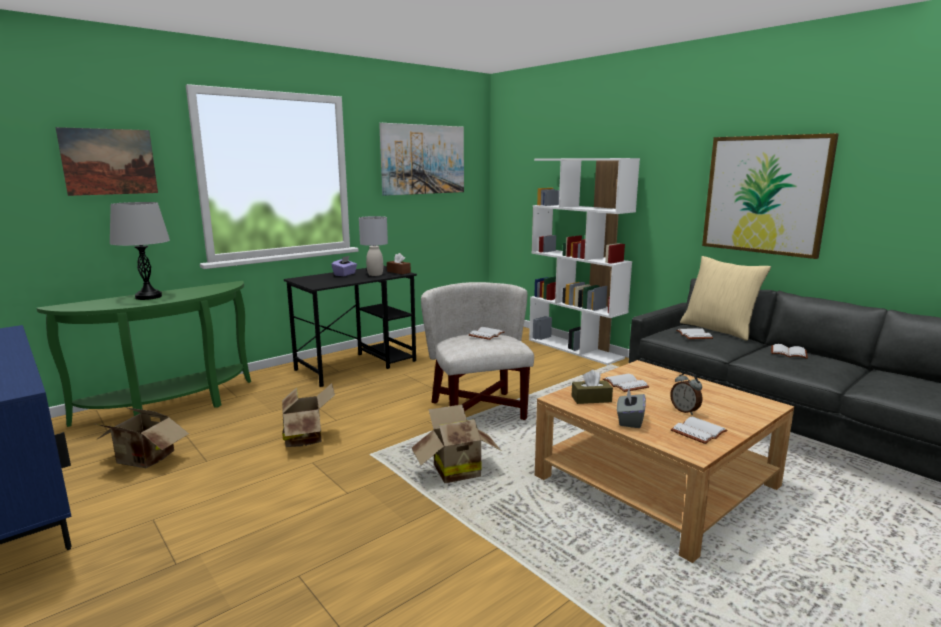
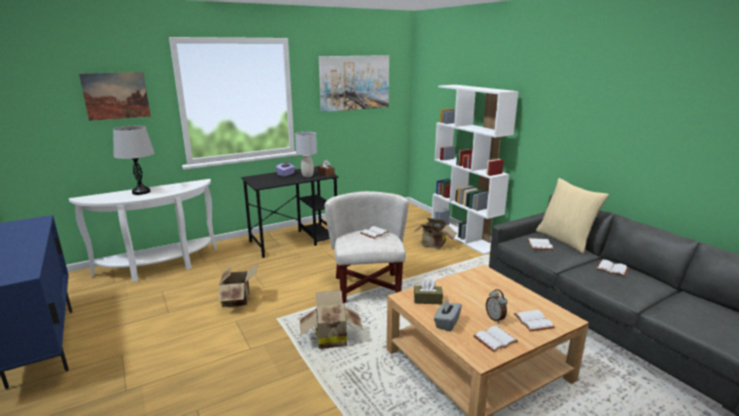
camera: 10 degrees right, 5 degrees up
(144, 460) = (129, 308): cardboard box -> cardboard box (433, 245)
(172, 408) = (159, 267): green console table -> white console table
(624, 384) = (460, 288): white book -> white book (532, 321)
(764, 195) = (612, 132): picture -> none

